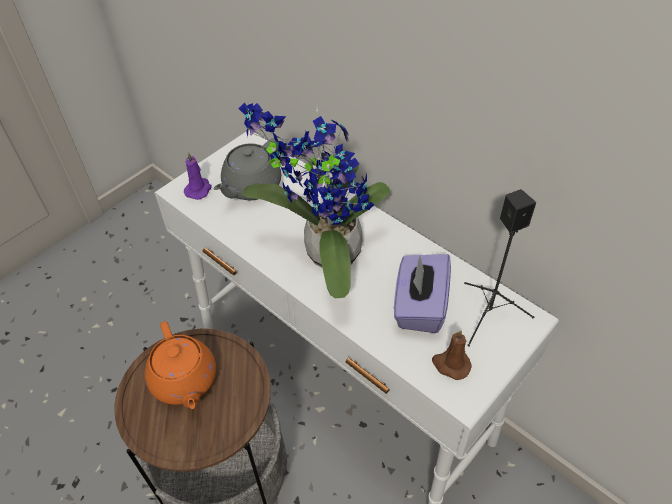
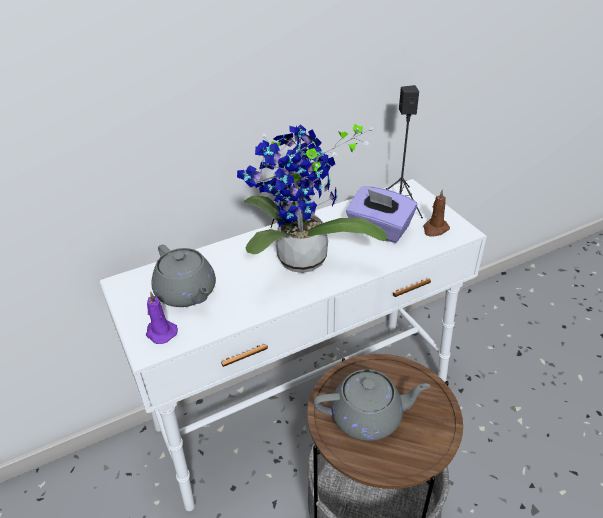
camera: 70 degrees left, 10 degrees down
(184, 381) = (368, 417): orange teapot -> grey teapot

